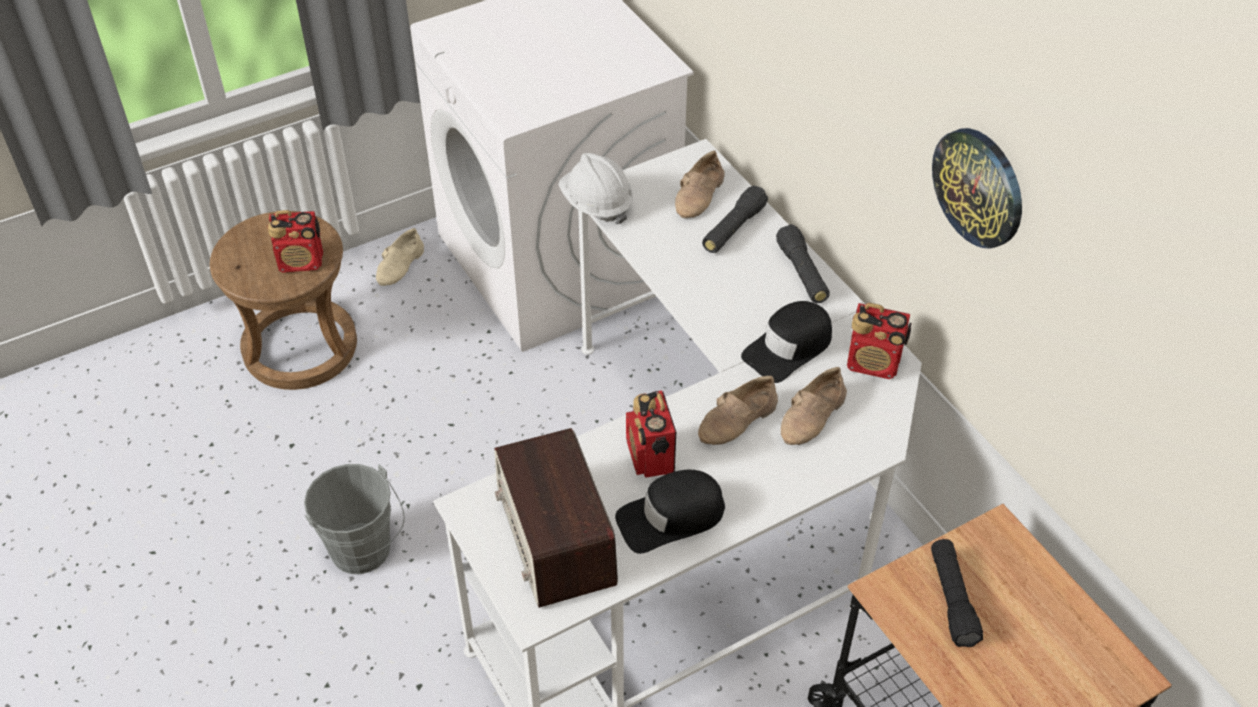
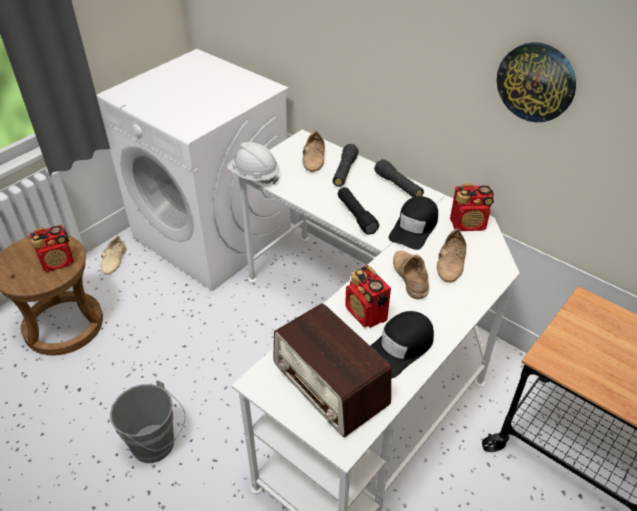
camera: 20 degrees left, 5 degrees down
(738, 421) = (409, 277): beige shoe -> beige shoe turned 135 degrees clockwise
(952, 599) = (586, 350): black flashlight -> black flashlight (356, 216)

